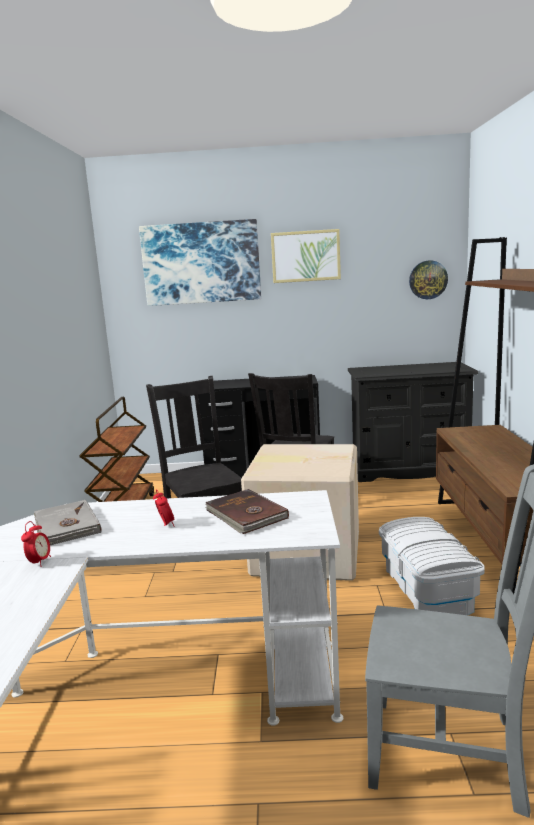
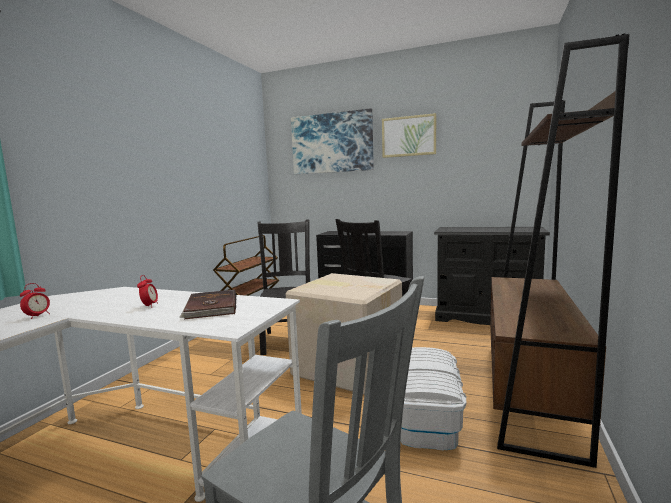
camera: 20 degrees right, 5 degrees down
(66, 526) = (95, 298): grey book -> none
(428, 280) = (514, 154): wall clock -> none

